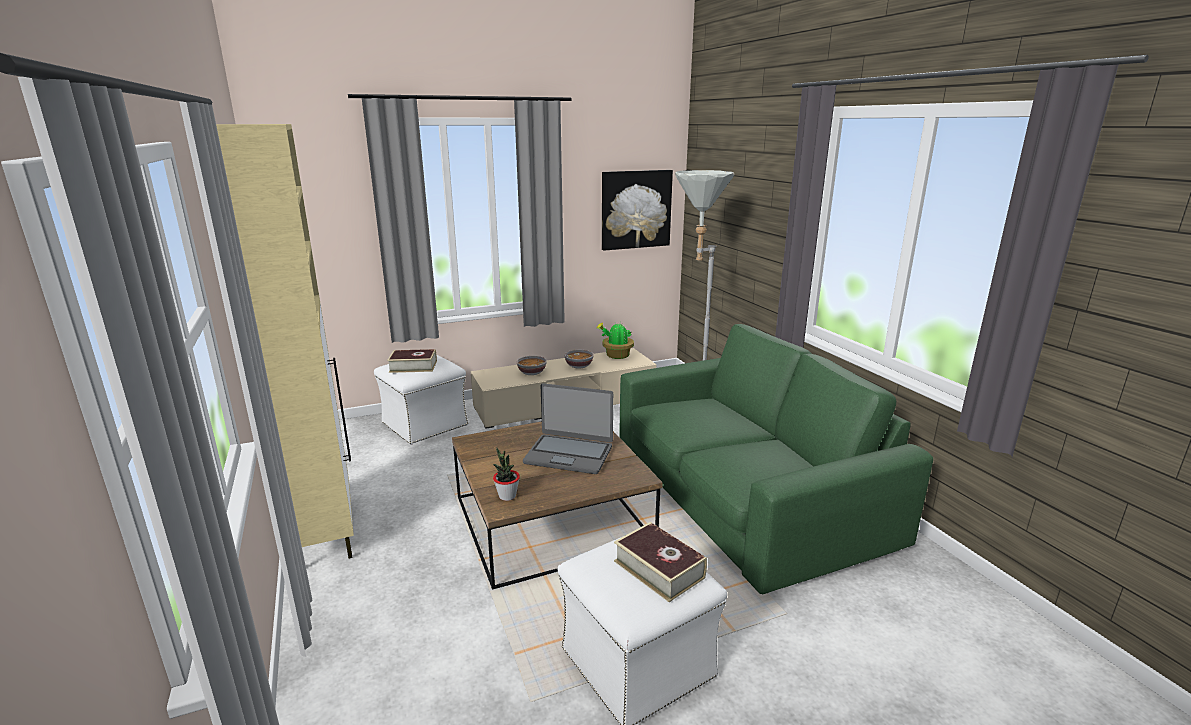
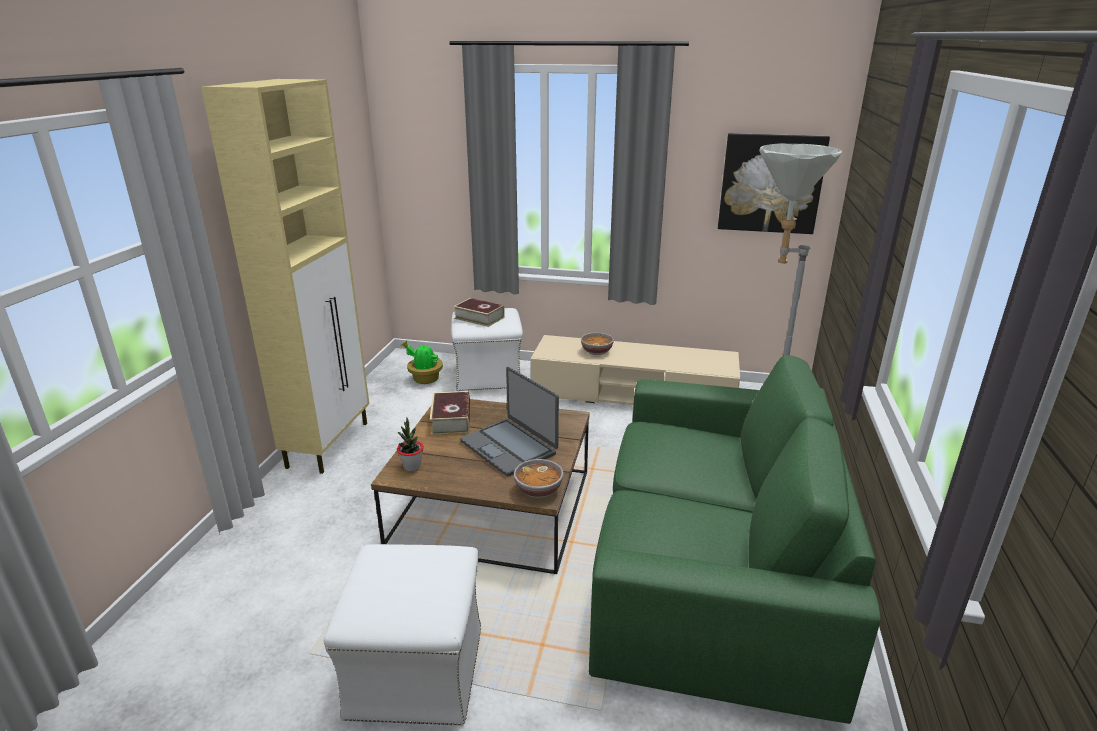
camera: 35 degrees right, 5 degrees up
(579, 366) = (652, 357): bowl -> bowl (538, 490)
(616, 356) = (706, 356): potted plant -> potted plant (424, 379)
(659, 569) = (419, 590): book -> book (451, 419)

